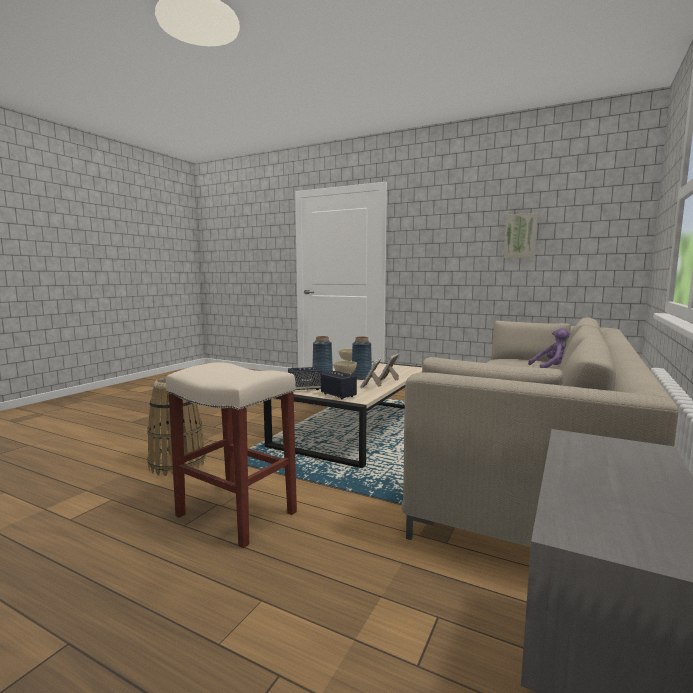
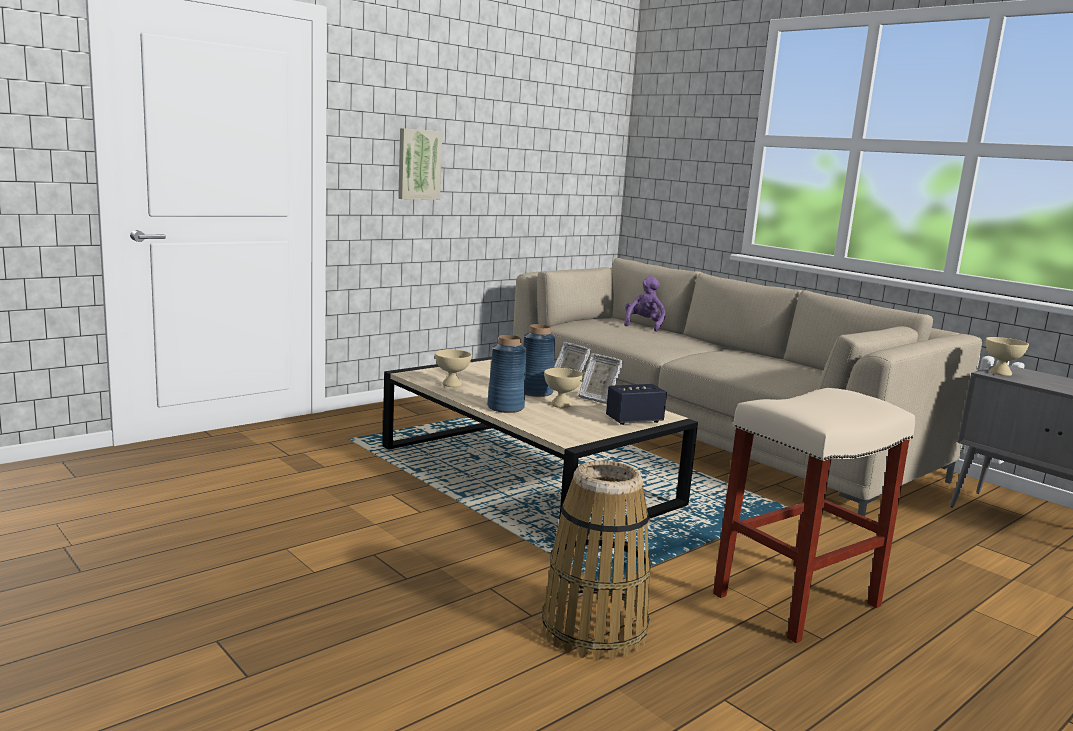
camera: 70 degrees left, 5 degrees up
(304, 389) = (581, 429): speaker -> none
(520, 236) = (518, 143): picture -> picture (418, 164)
(589, 441) = (999, 373): none -> beige bowl

